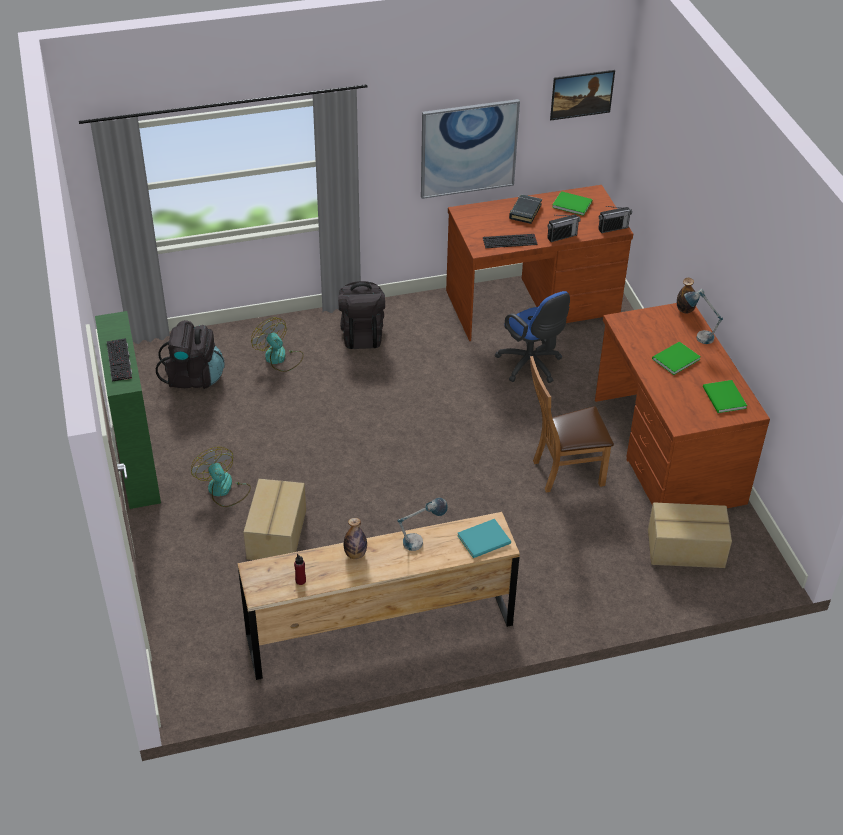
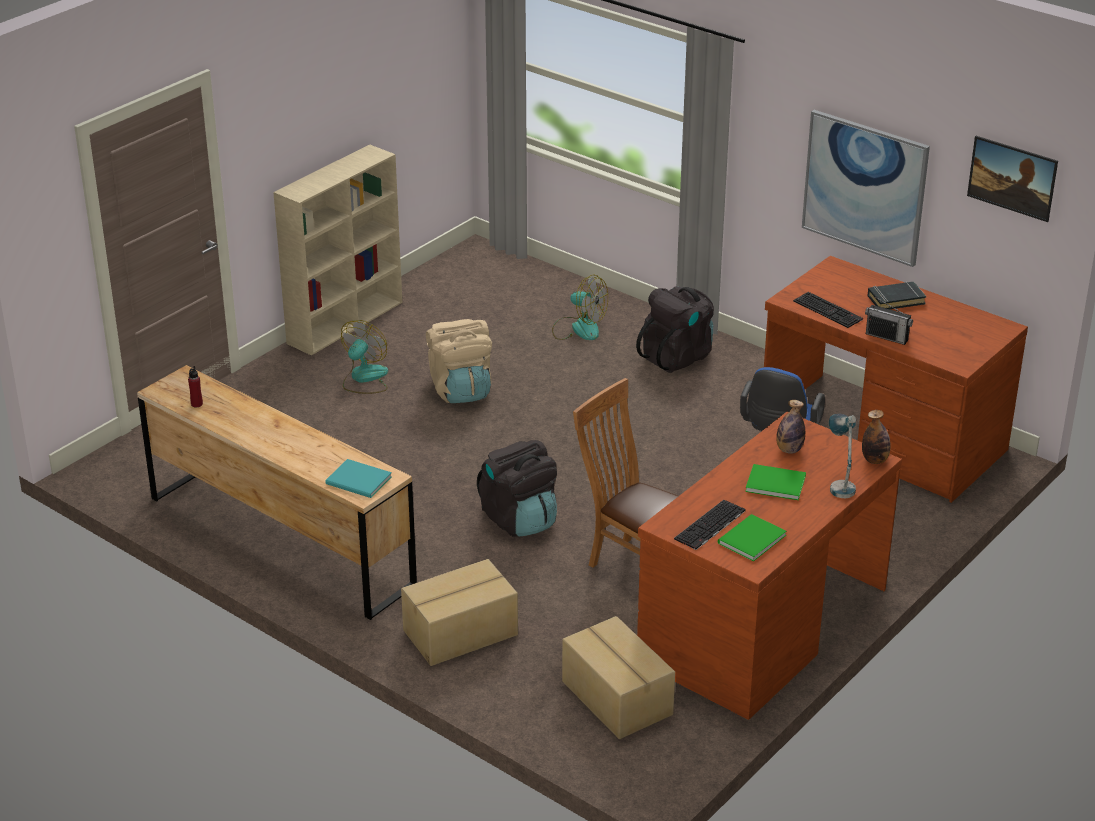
camera: 55 degrees right, 10 degrees down
(120, 360) = (325, 178): keyboard -> keyboard (710, 526)
(137, 463) = (346, 322): green bookcase -> beige bookcase
(193, 377) = (491, 298): black backpack -> black backpack (519, 519)
(278, 534) = (341, 431): cardboard box -> cardboard box (461, 633)
(279, 358) = (578, 328): fan -> fan turned 105 degrees clockwise
(291, 450) = (461, 390): none -> beige backpack
(355, 554) = (261, 418): bottle -> bottle (789, 450)
(421, 541) = (317, 446): table lamp -> none
(571, 203) = (957, 321): green book -> none
(613, 228) = (955, 362): radio -> none

